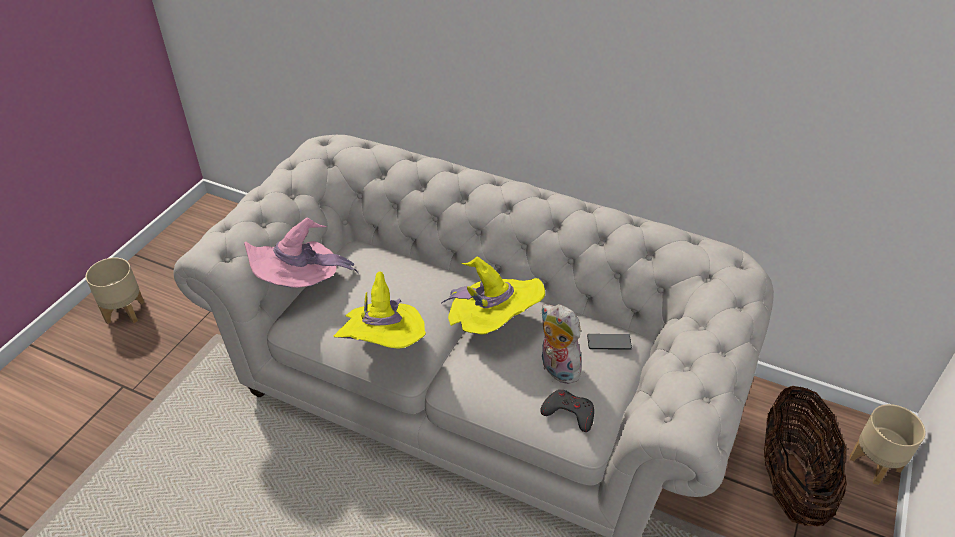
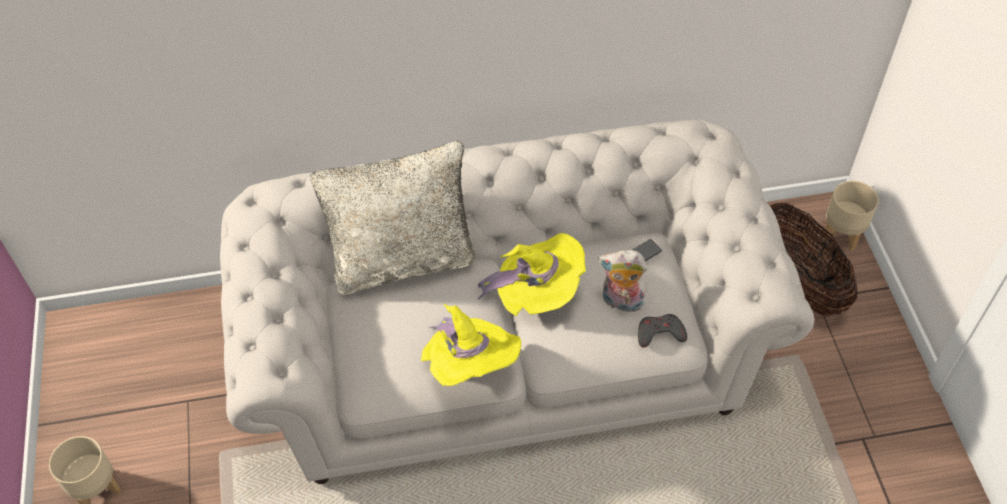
camera: 35 degrees left, 10 degrees up
(300, 282) = (335, 354): pink hat -> none
(412, 251) = (404, 264): none -> beige pillow

